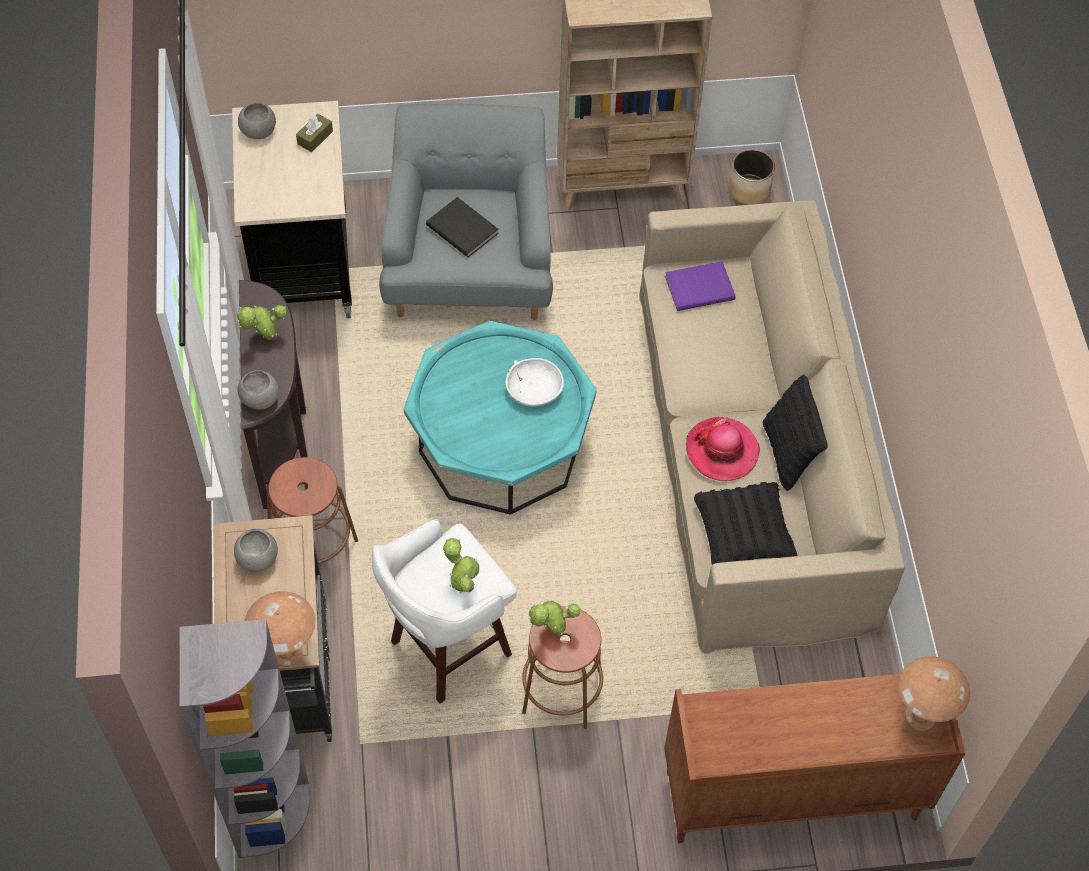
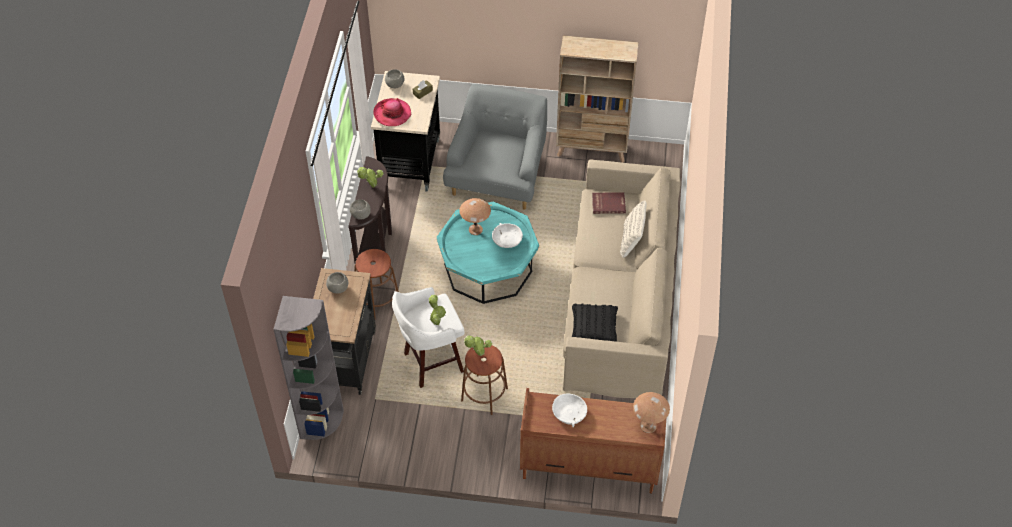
camera: 15 degrees right, 5 degrees down
(286, 652) = (340, 333): brown table lamp -> brown table lamp (475, 229)
(463, 228) = (492, 153): black book -> none
(699, 287) = (608, 203): purple book -> red book
(722, 451) = (595, 287): hat -> hat (392, 113)
(749, 190) = (661, 162): planter -> none
(761, 352) = (631, 242): none -> beige pillow
(768, 721) = (569, 412): none -> white bowl
(789, 454) = (630, 295): black pillow -> none

